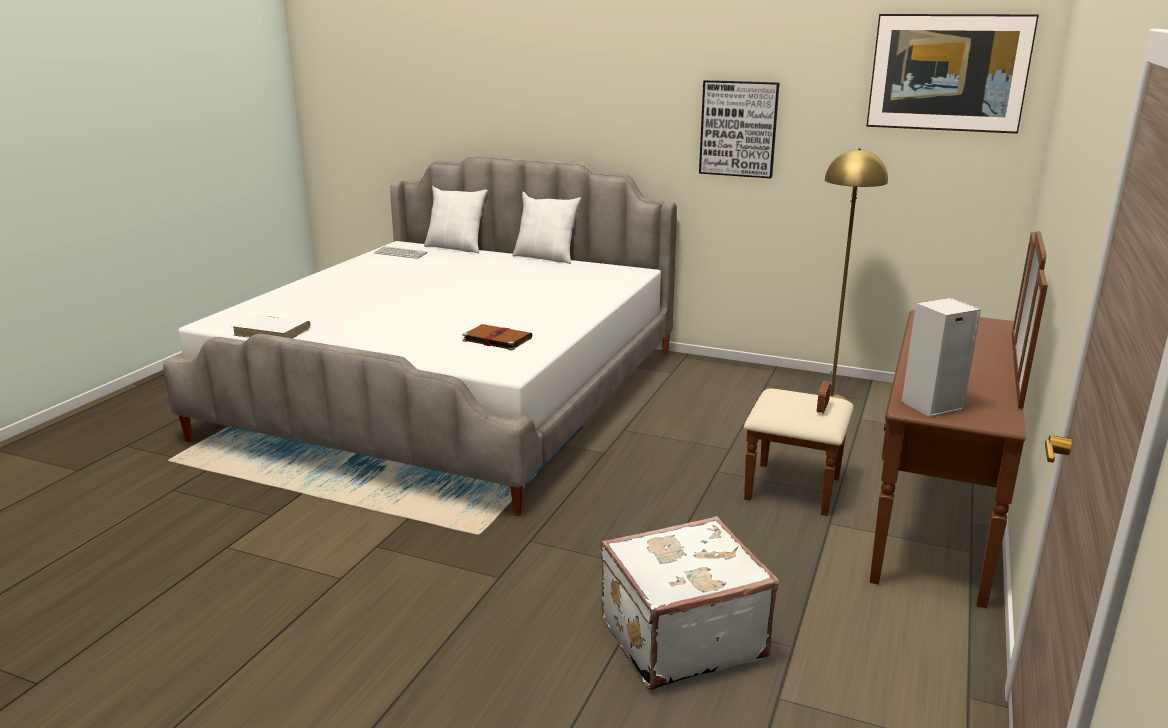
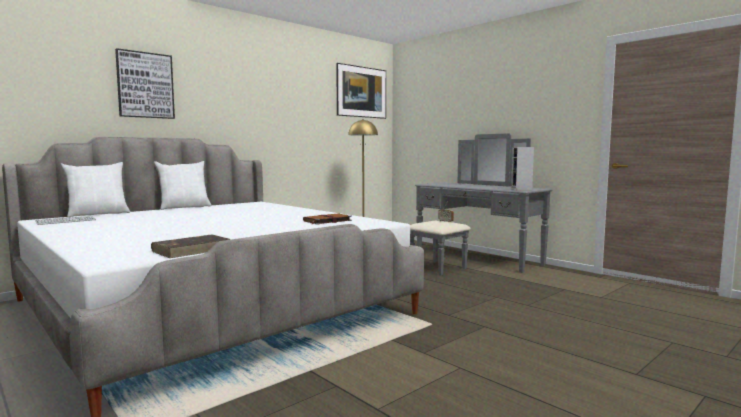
camera: 65 degrees left, 15 degrees down
(273, 332) = (192, 249): white book -> brown book
(680, 637) = (554, 302): white suitcase -> none
(738, 129) = (282, 116): picture -> picture (145, 85)
(899, 509) = (469, 260): brown dresser -> grey dresser

